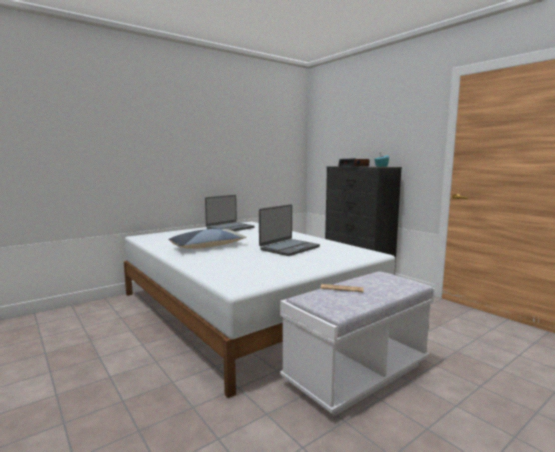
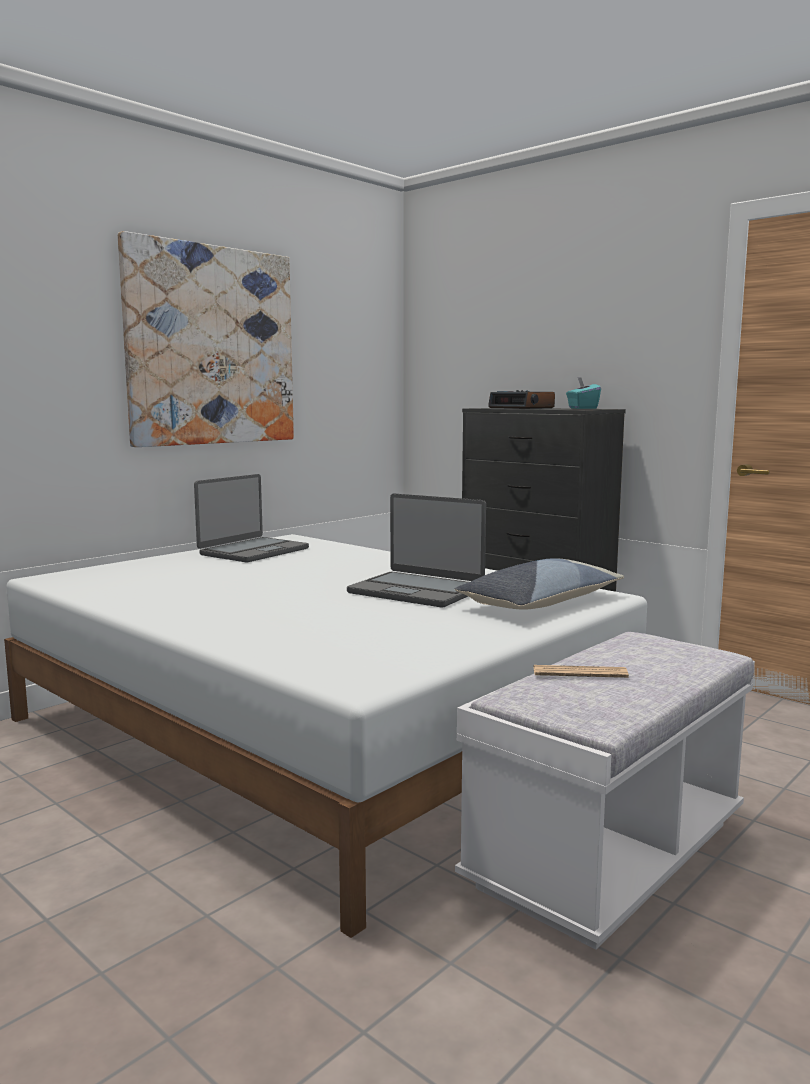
camera: 10 degrees left, 0 degrees up
(207, 246) = (228, 594): pillow -> pillow (540, 602)
(216, 139) = (212, 346): none -> picture
(289, 248) = (416, 591): laptop -> laptop turned 90 degrees clockwise

